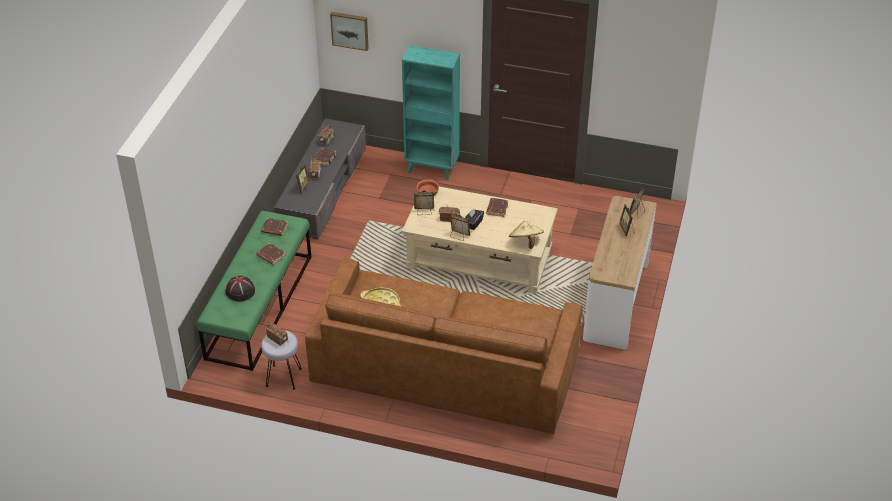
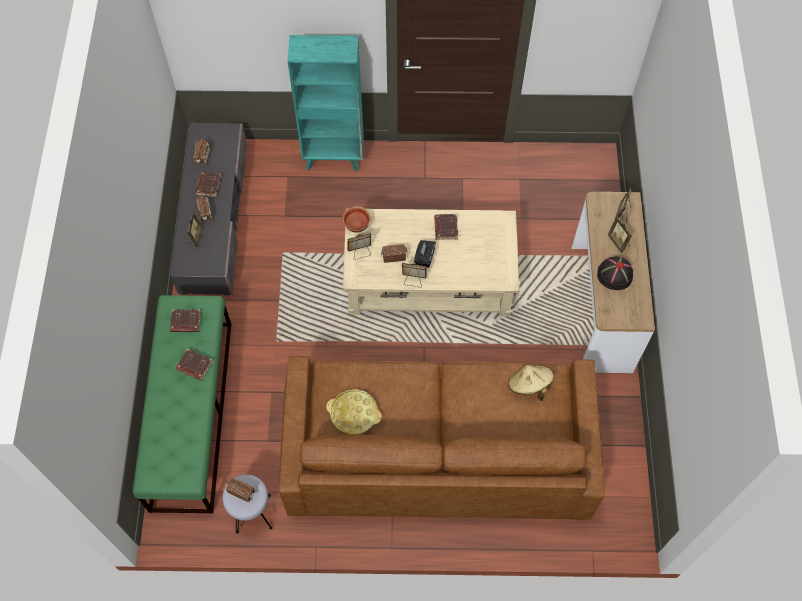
camera: 15 degrees left, 20 degrees up
(240, 291) = (173, 432): black hat -> black hat (614, 275)
(350, 30) = (206, 26): picture -> none
(525, 242) = (494, 272): beige hat -> beige hat (529, 385)

